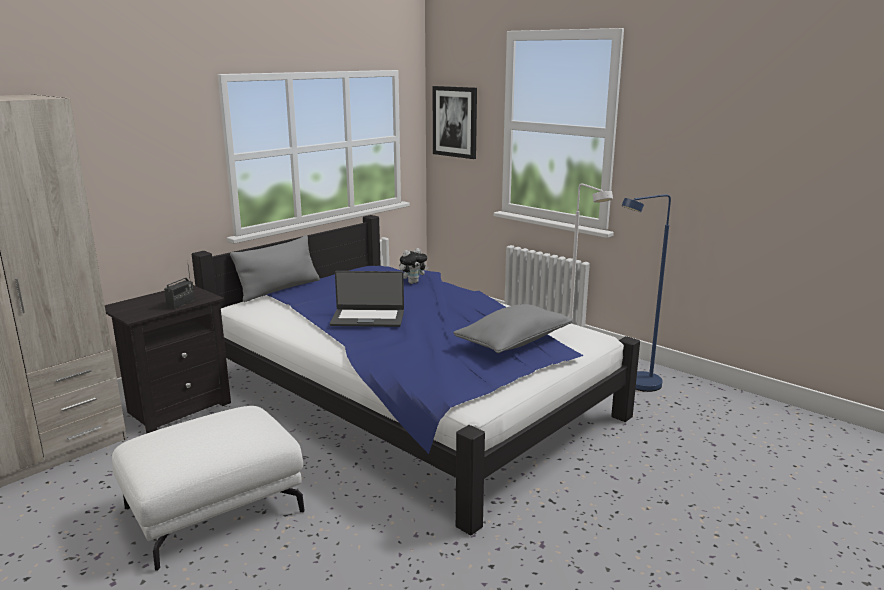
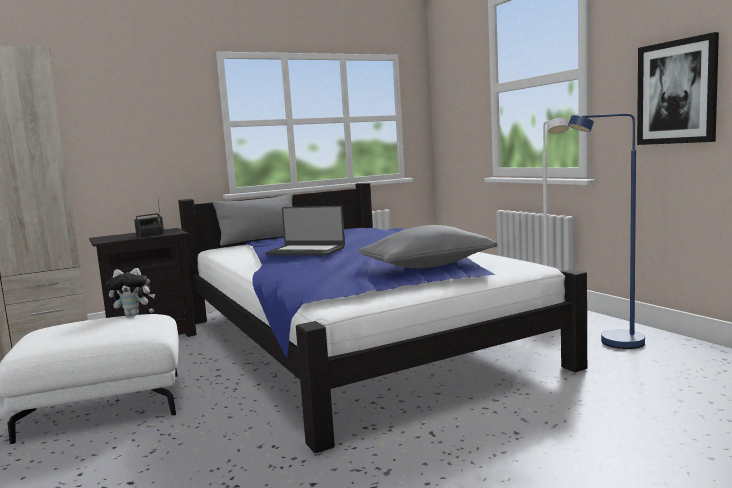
camera: 20 degrees right, 10 degrees down
(413, 282) = (381, 234): plush toy -> plush toy (133, 314)
(455, 122) = (452, 98): picture -> picture (677, 92)

